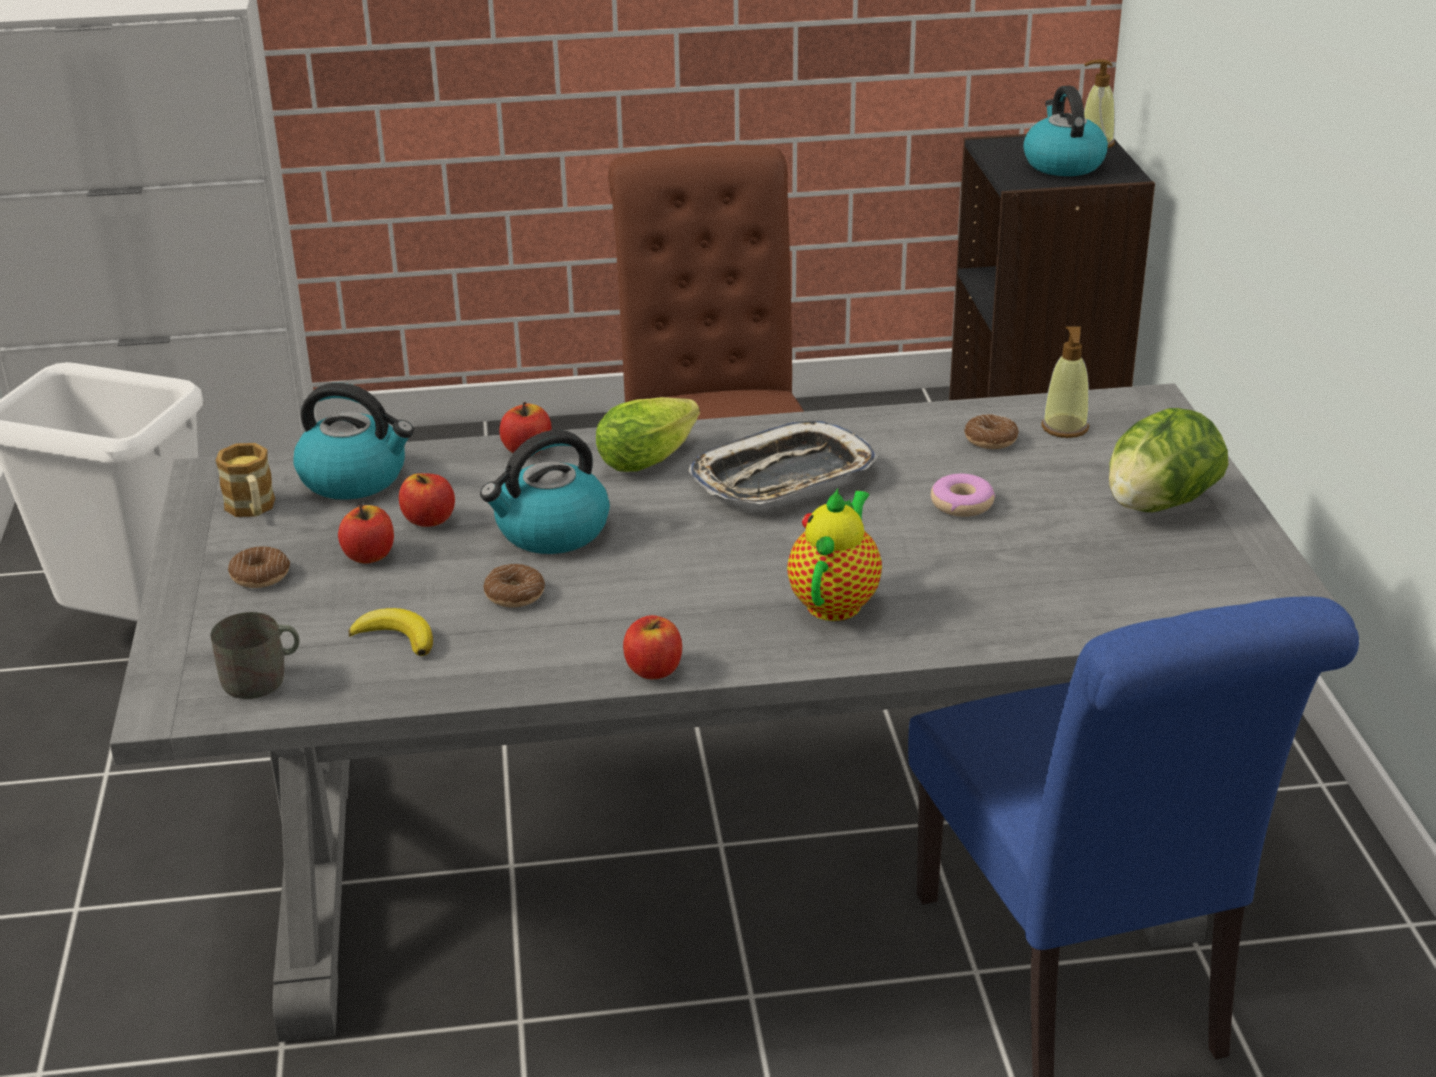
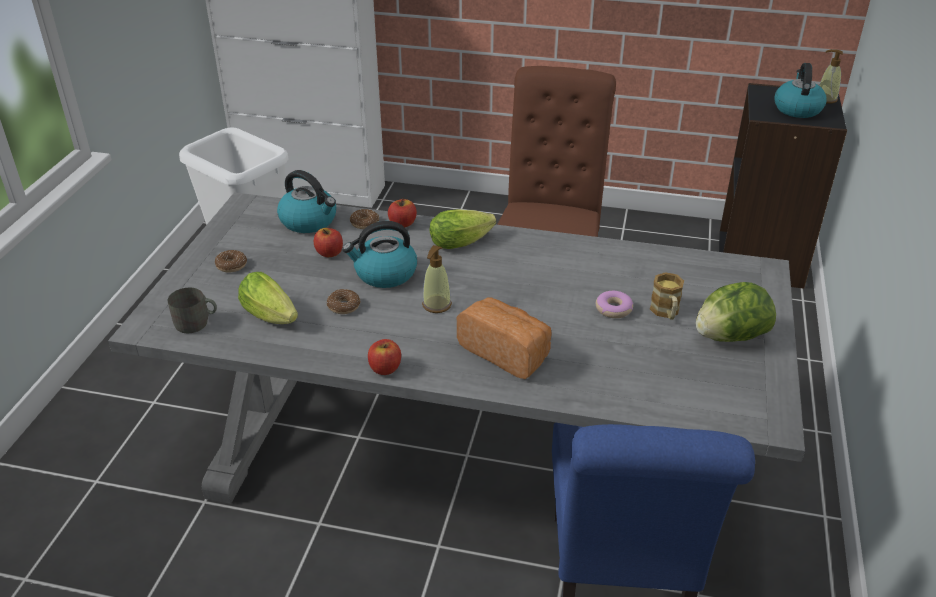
camera: 20 degrees right, 5 degrees up
(252, 509) = (251, 228): mug -> mug (666, 312)
(369, 555) = (288, 266): apple -> none
(396, 637) = (272, 316): banana -> lettuce
(783, 478) = (524, 270): tray -> none
(836, 601) = (506, 352): teapot -> bread
(990, 440) = (655, 273): donut -> donut (364, 223)
(1065, 428) = (703, 275): soap dispenser -> soap dispenser (436, 305)

